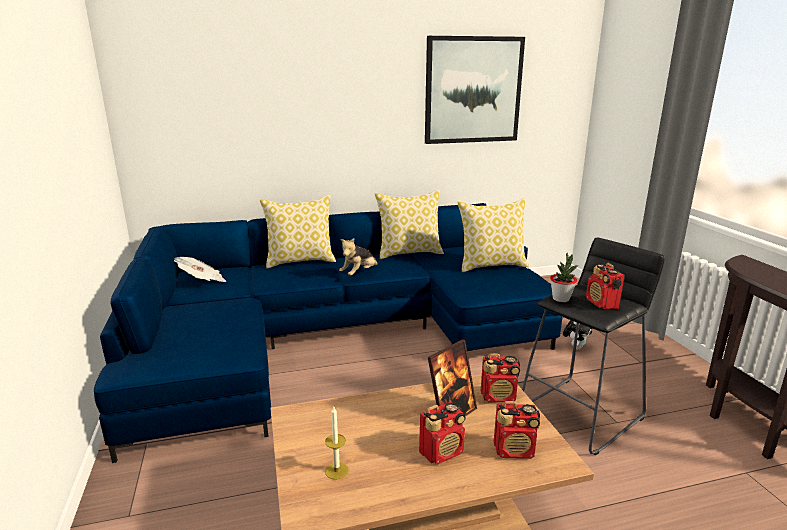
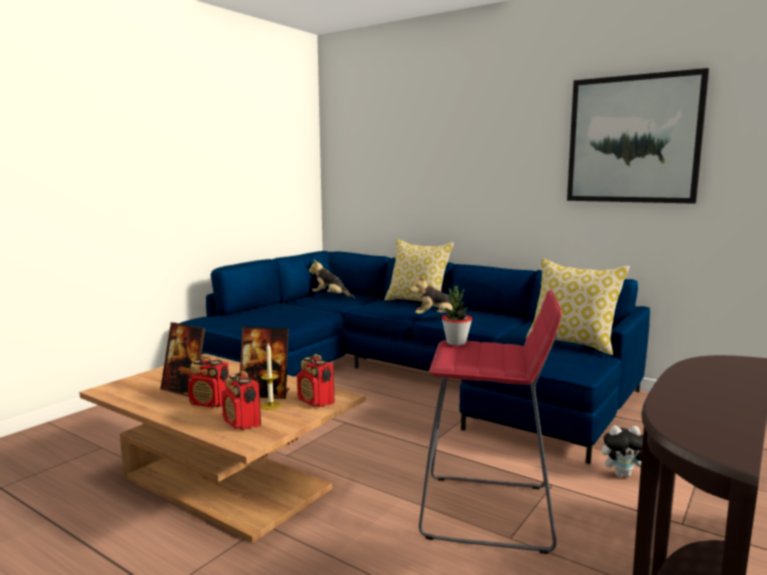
camera: 50 degrees right, 10 degrees down
(202, 281) = (331, 296): newspaper -> plush toy
(336, 470) = (156, 384): candle -> candle (271, 406)
(383, 456) = (185, 390): none -> picture frame
(409, 253) = (519, 318): pillow -> none
(581, 414) = (488, 512): black stool -> red stool
(602, 304) = (481, 356): radio -> none

